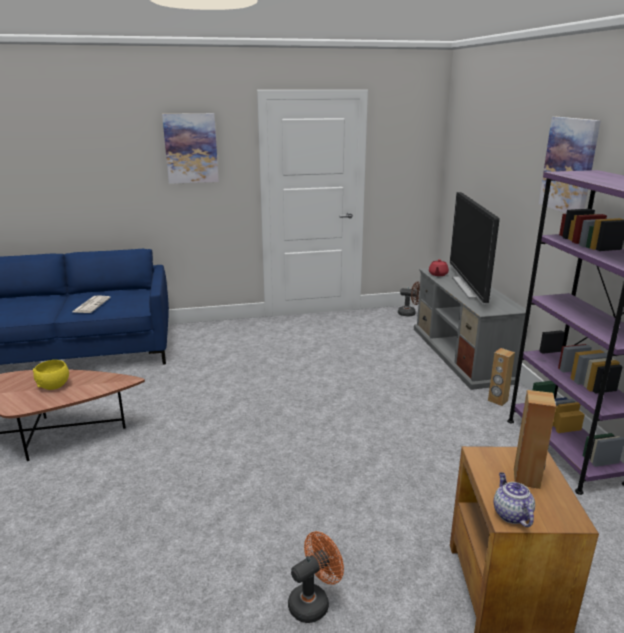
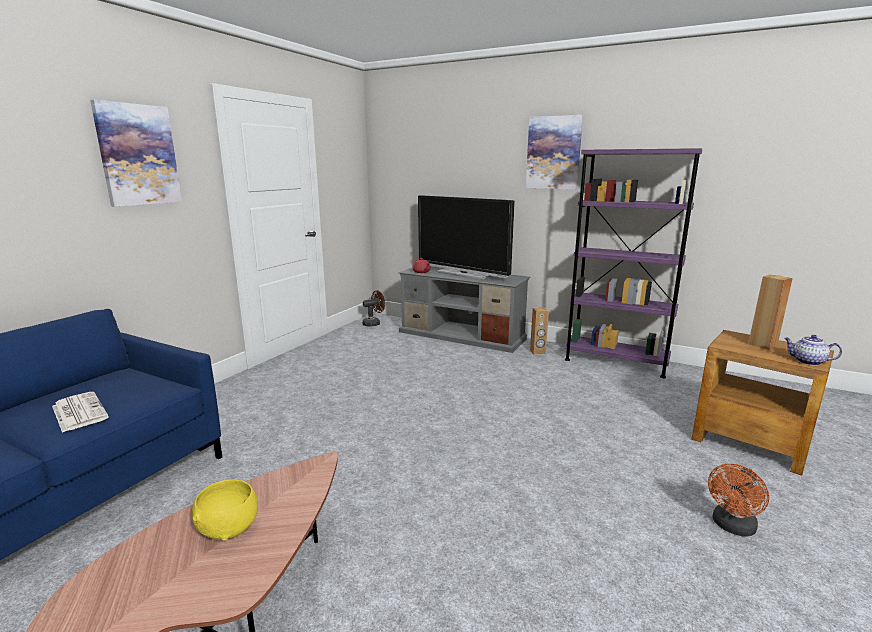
camera: 50 degrees left, 5 degrees down
(313, 602) = (732, 527): orange fan -> orange fan turned 135 degrees counterclockwise

